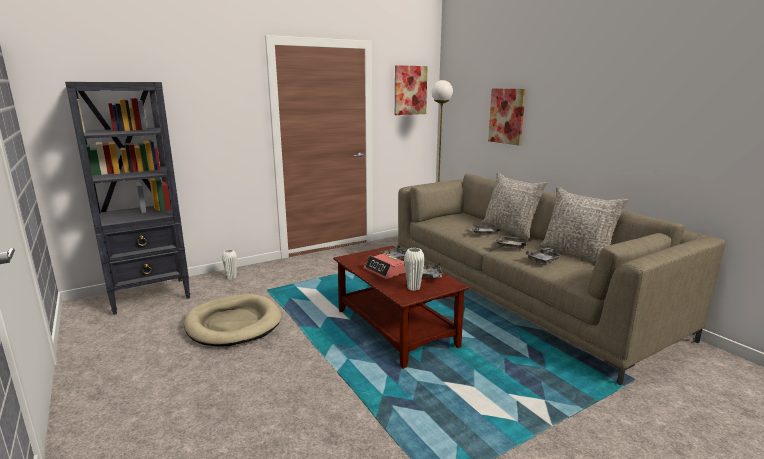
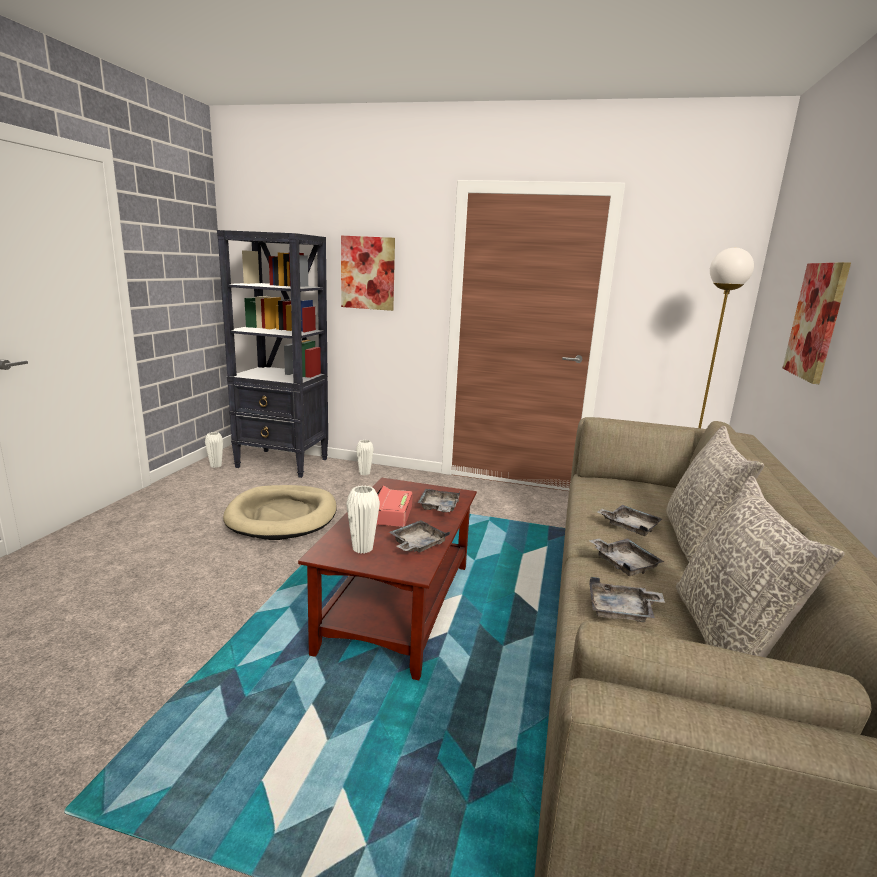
camera: 45 degrees right, 0 degrees up
(89, 321) = (216, 465): none -> white vase
(410, 90) = (693, 266): picture -> picture (368, 273)

